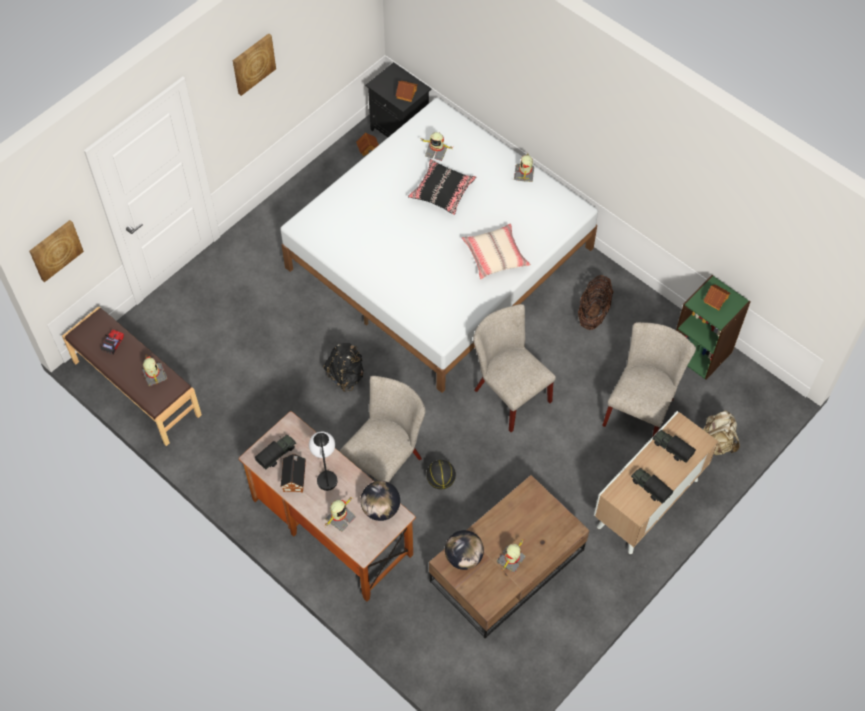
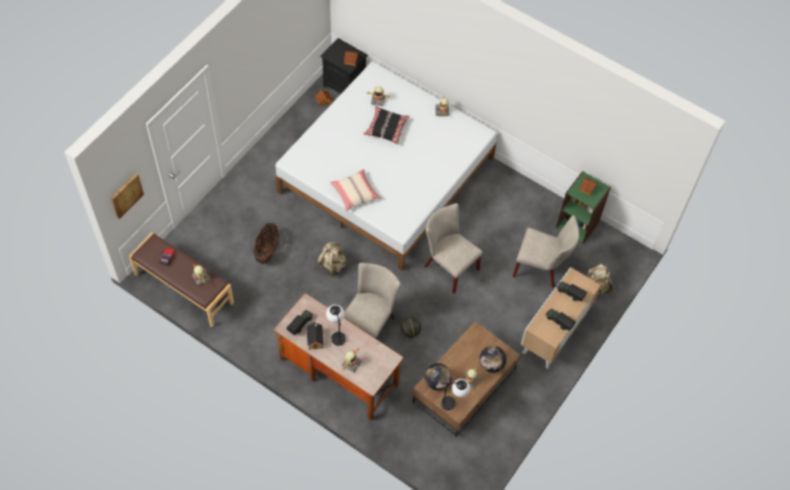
camera: 10 degrees left, 0 degrees up
(253, 63) = (249, 50): picture -> none
(346, 375) = (333, 265): black backpack -> beige backpack
(381, 509) = (378, 354): globe -> globe (491, 364)
(483, 590) = (454, 403): none -> table lamp
(495, 256) = (430, 171): beige pillow -> beige pillow (355, 193)
(593, 313) = (499, 204): basket -> basket (267, 250)
(641, 408) = (541, 268): beige chair -> beige chair turned 90 degrees clockwise

